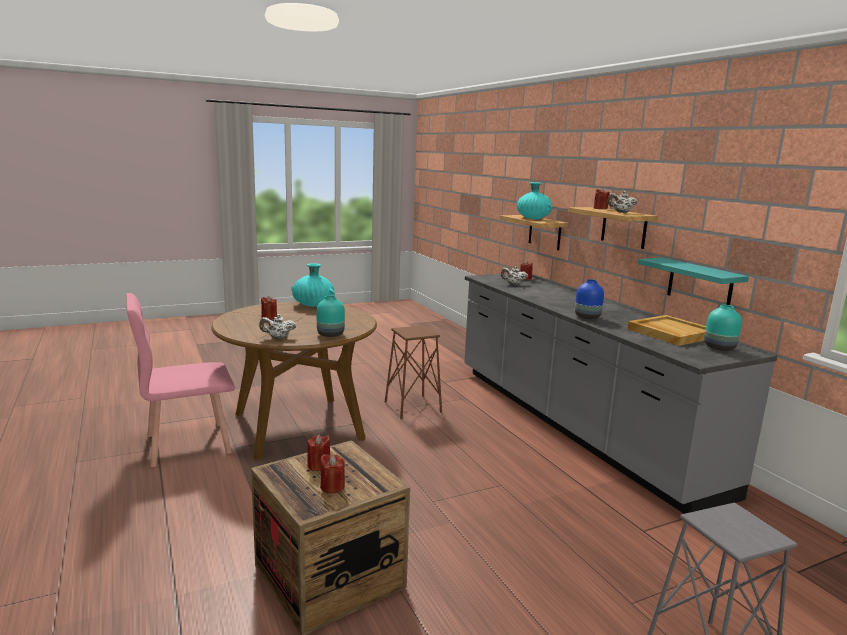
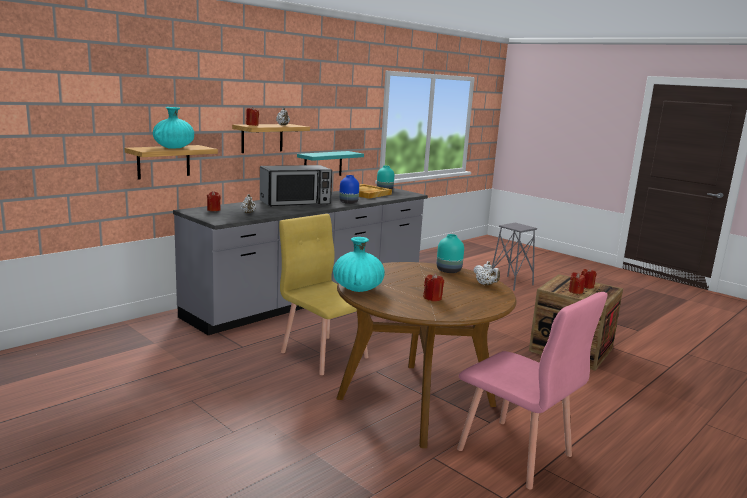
camera: 110 degrees left, 0 degrees up
(413, 407) = (324, 354): brown stool -> yellow chair
(574, 300) = (296, 202): none -> microwave

